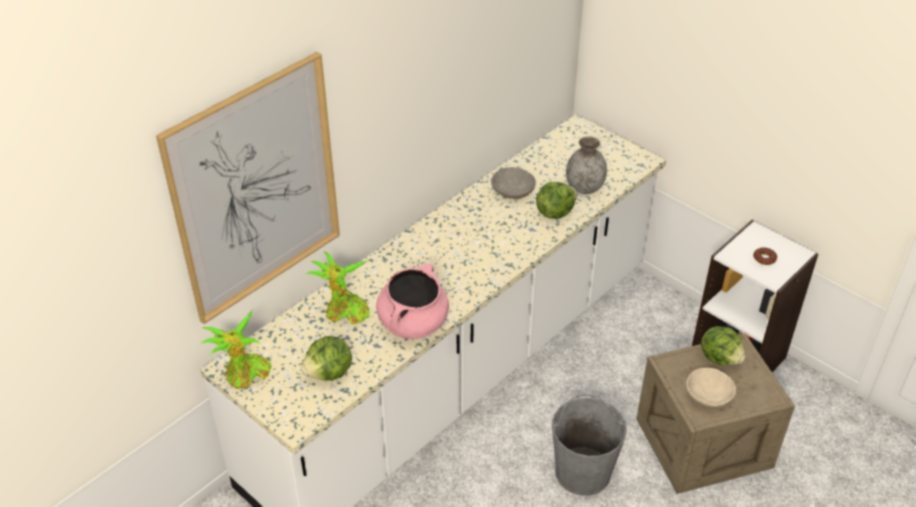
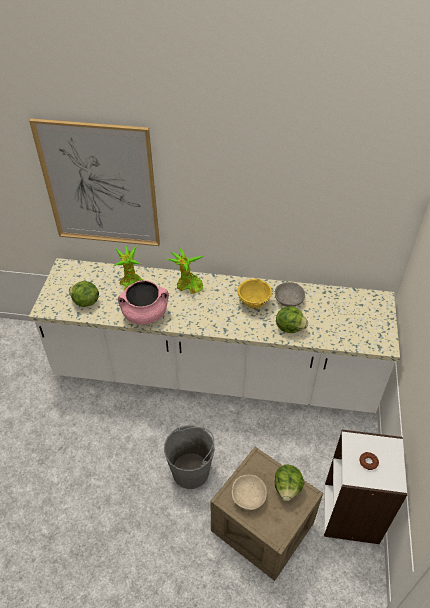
camera: 55 degrees right, 5 degrees up
(245, 375) = (62, 274): potted plant -> potted plant (188, 286)
(490, 221) = (253, 303): none -> yellow bowl
(584, 187) = (326, 330): grey vase -> none

